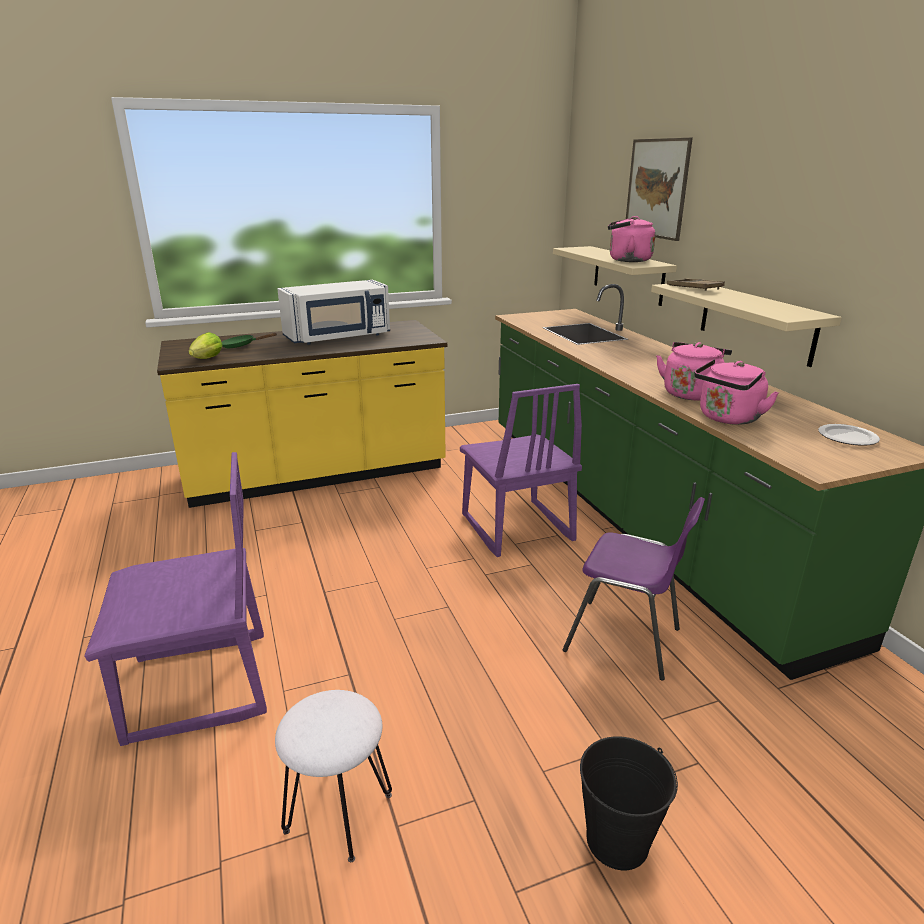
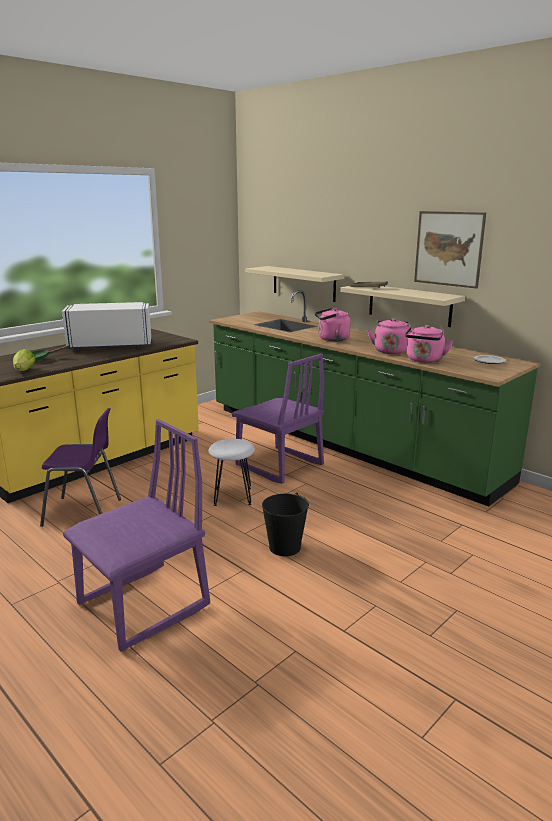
camera: 25 degrees left, 5 degrees down
(339, 337) = (110, 345): white microwave -> white microwave turned 135 degrees counterclockwise
(339, 813) = (305, 636): white stool -> white stool (233, 496)
(616, 840) = (460, 598): black bucket -> black bucket (284, 547)
(625, 640) = (393, 509): purple chair -> purple chair (84, 512)
(626, 260) = (310, 273): pink kettle -> pink kettle (331, 339)
(656, 188) = (321, 225): picture -> picture (448, 249)

